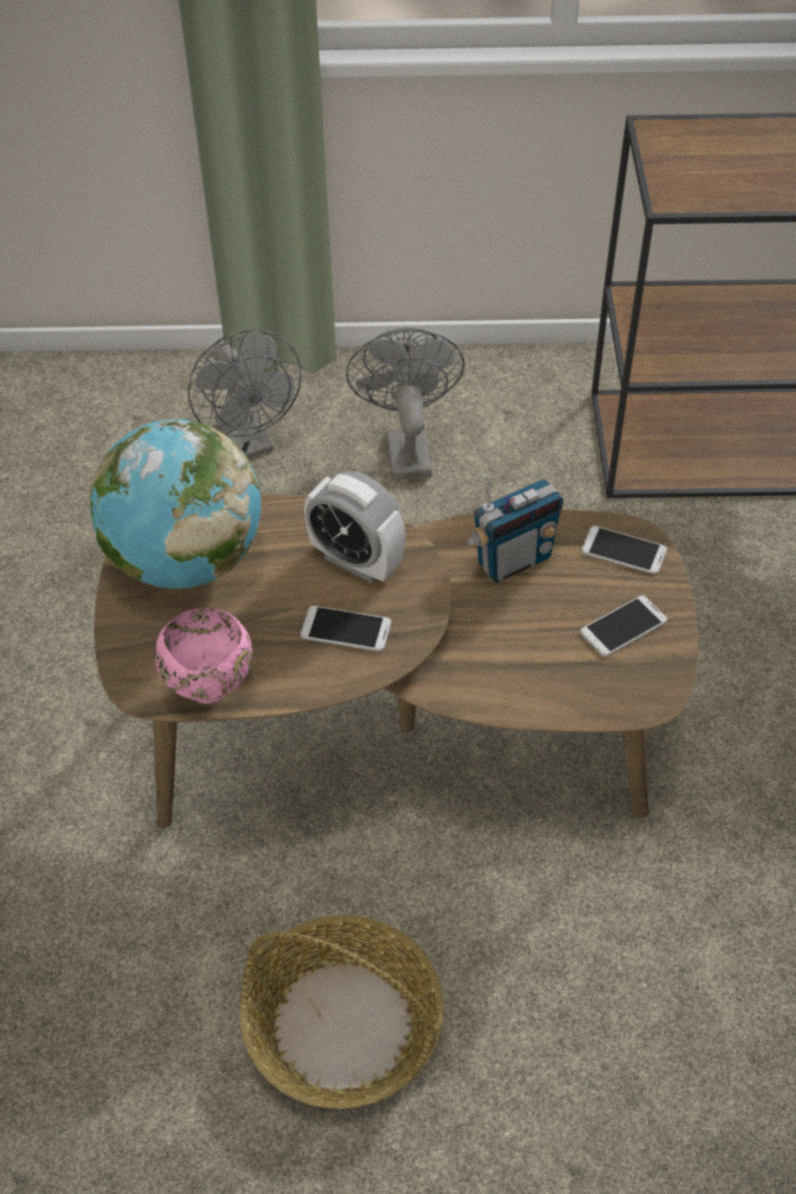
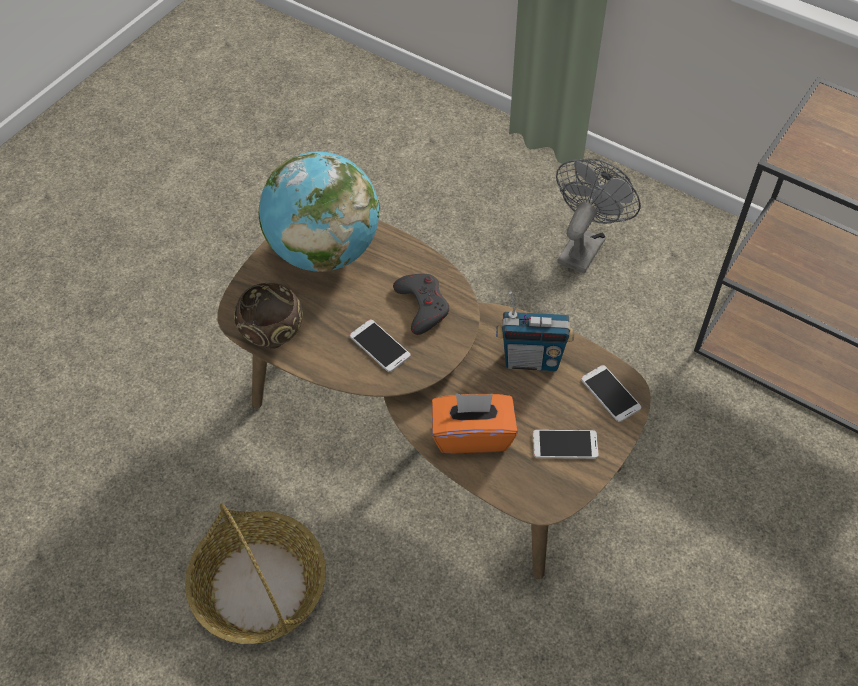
camera: 35 degrees right, 5 degrees up
(211, 688) = (275, 338): pink bowl -> brown bowl
(250, 443) = (487, 192): grey fan -> none
(356, 561) = (422, 306): alarm clock -> grey game controller
(519, 671) = (472, 434): none -> orange tissue box

